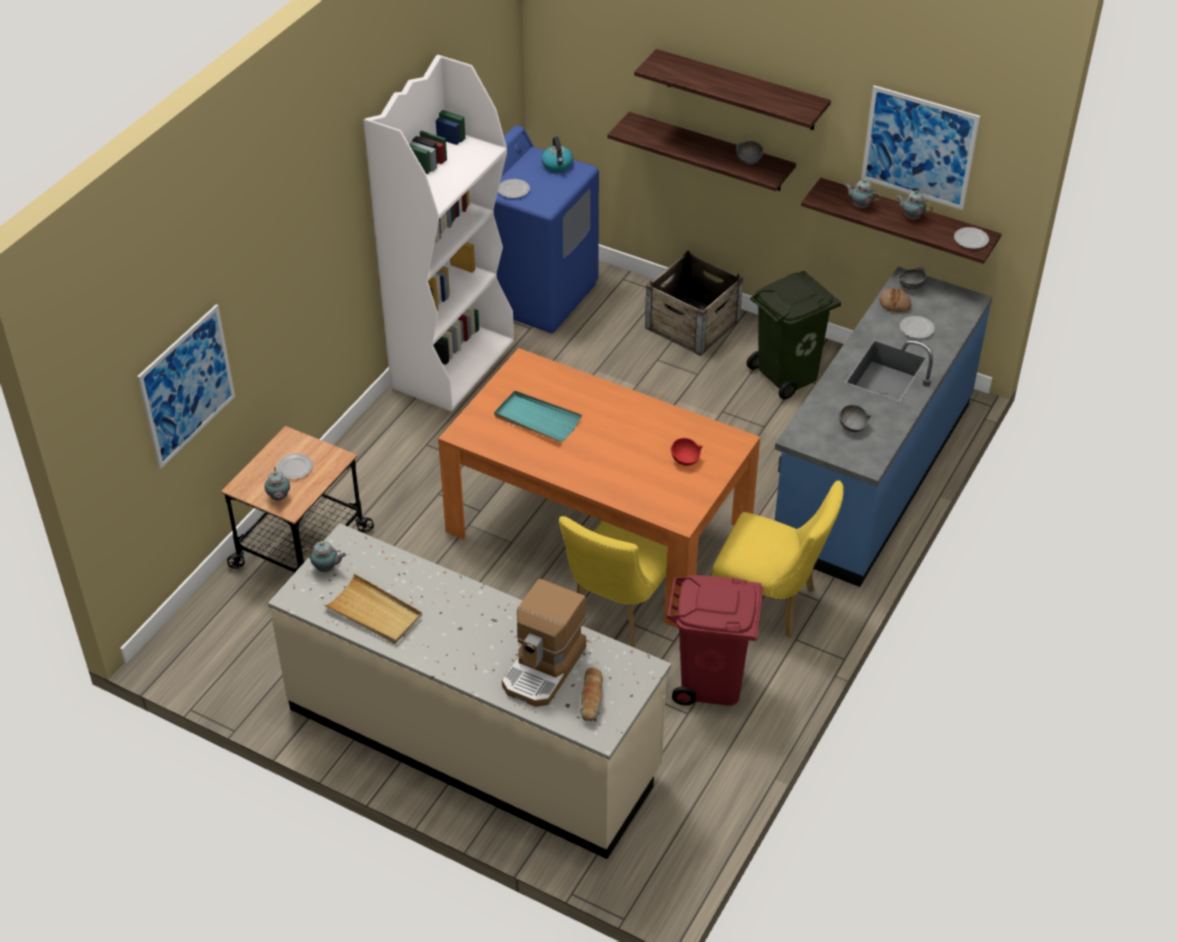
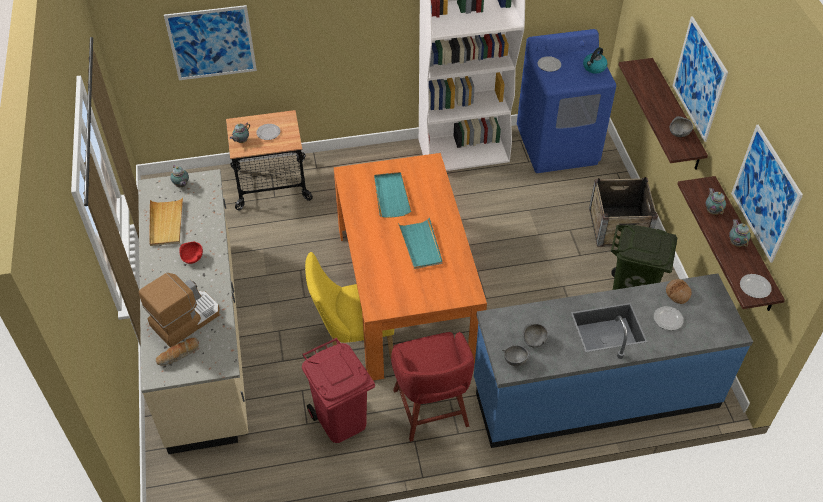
camera: 50 degrees right, 5 degrees up
(544, 668) = (185, 319): coffee machine -> coffee machine turned 150 degrees clockwise
(632, 438) = (421, 245): none -> turquoise tray
(685, 460) = (428, 280): red bowl -> red bowl (192, 258)
(740, 90) = (699, 79): shelf -> picture
(771, 604) = (431, 410): yellow chair -> red stool
(910, 286) = (706, 291): grey bowl -> grey bowl (515, 360)

